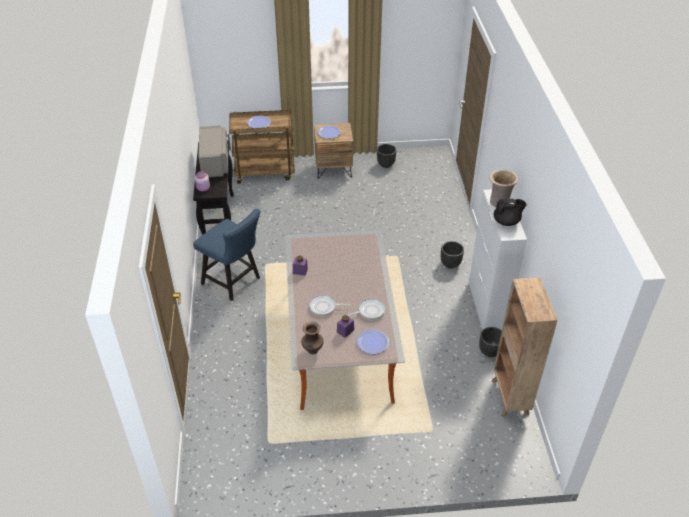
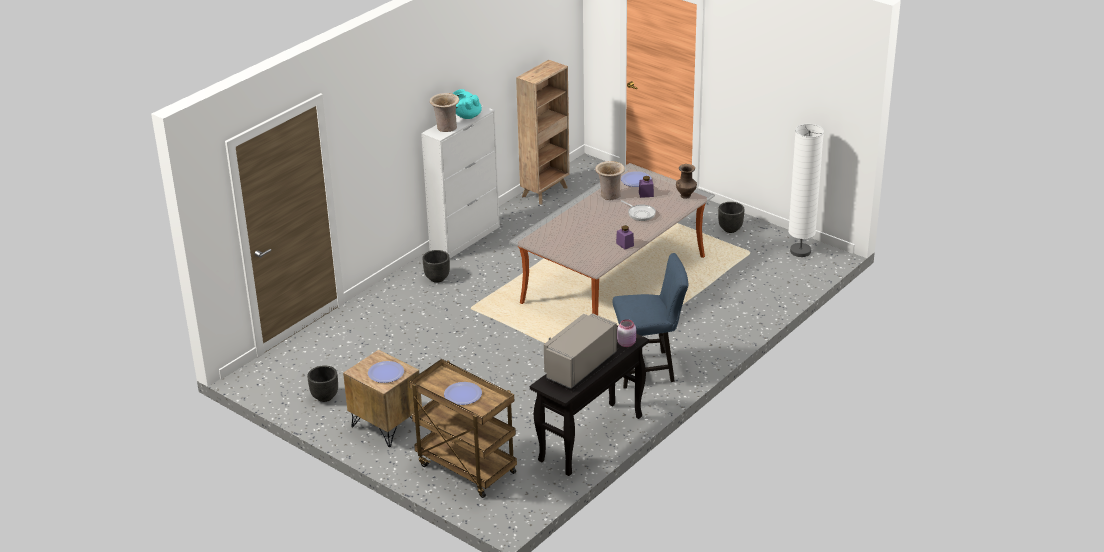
camera: 135 degrees left, 10 degrees down
(227, 476) = (800, 251): none -> white floor lamp
(234, 282) = (649, 368): blue chair -> blue chair turned 90 degrees clockwise
(369, 311) = (610, 196): frying pan -> beige vase
(490, 352) = (514, 216): black planter -> black planter (730, 229)
(506, 222) = (467, 116): black teapot -> turquoise teapot

